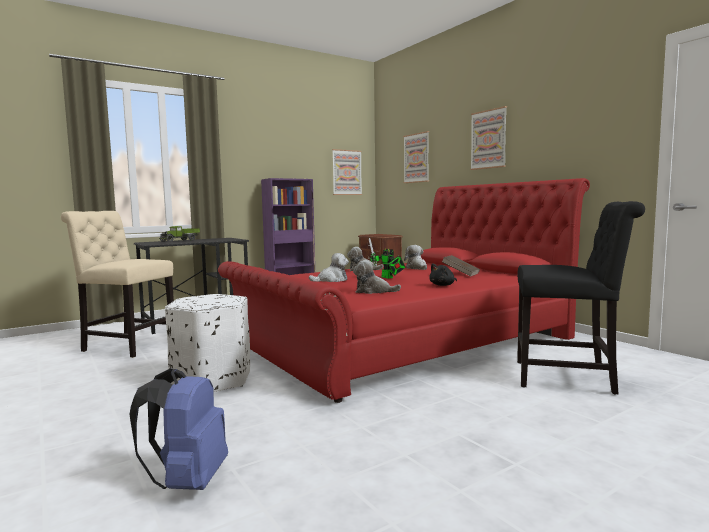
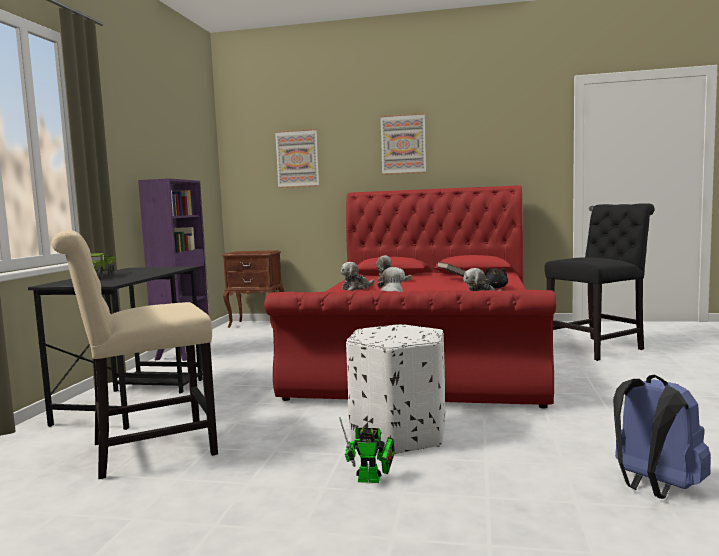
camera: 45 degrees left, 0 degrees up
(346, 172) = (201, 173): picture -> none
(388, 277) = (427, 289): toy robot -> toy robot (372, 480)

